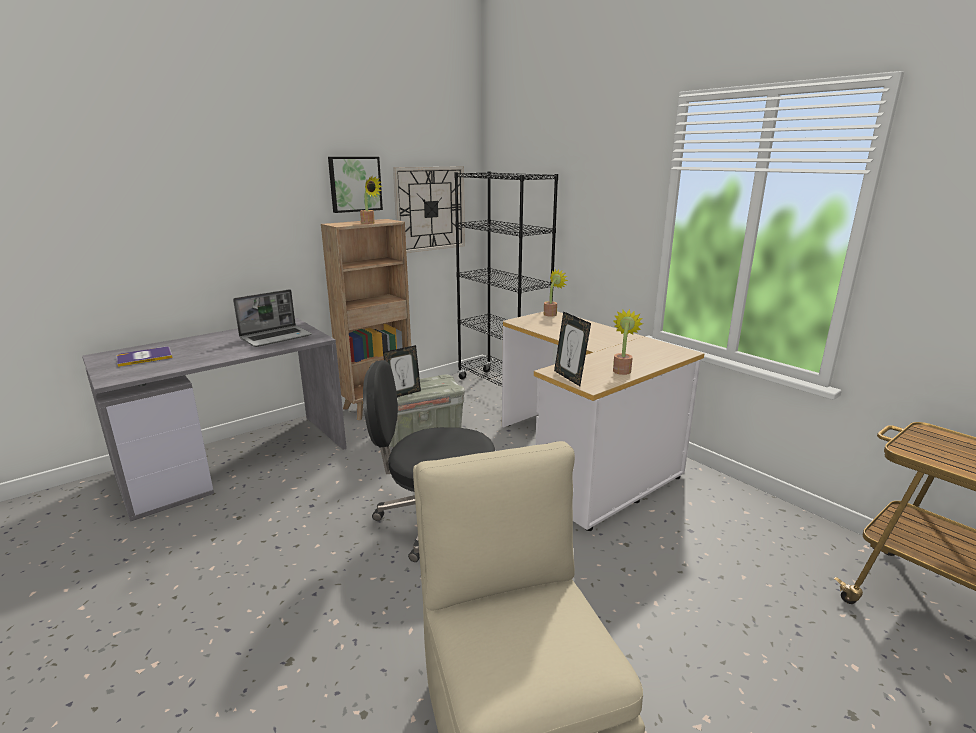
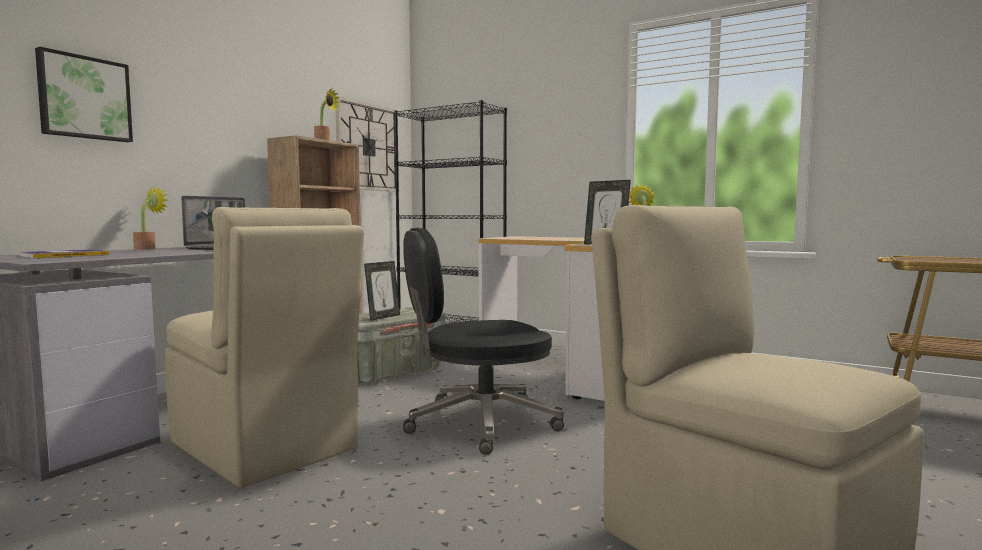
camera: 20 degrees left, 15 degrees down
(272, 515) = (265, 447): none -> beige chair
(354, 184) = (299, 105): picture -> picture (84, 98)
(551, 314) = (518, 236): potted plant -> potted plant (148, 248)

